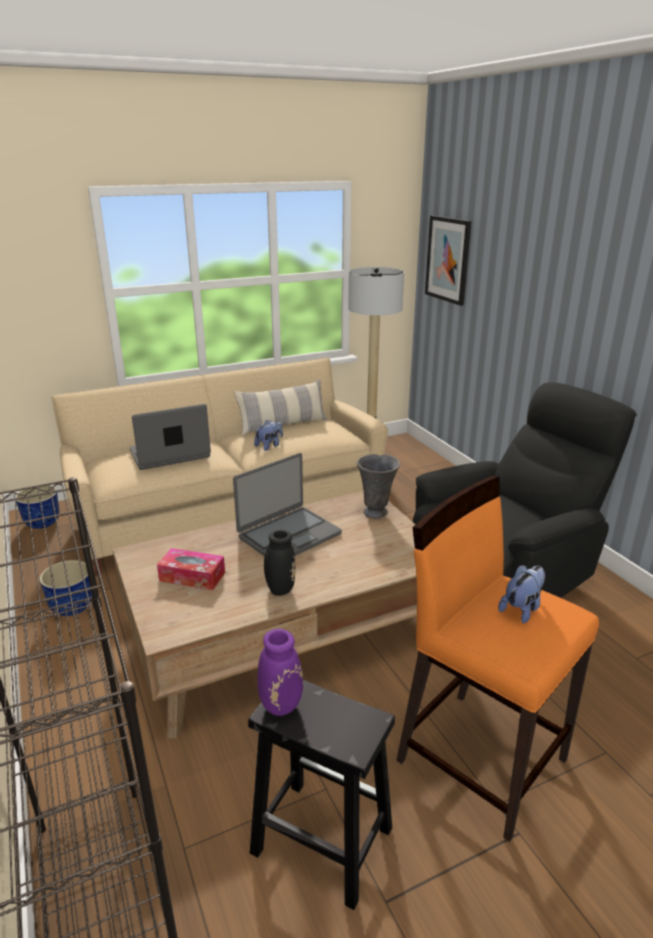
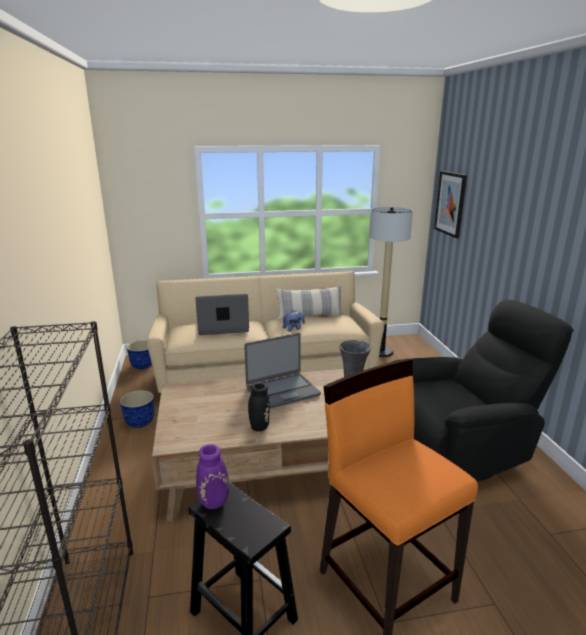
camera: 15 degrees right, 5 degrees down
(192, 576) = (204, 409): tissue box -> none
(522, 609) = (413, 464): plush toy -> none

